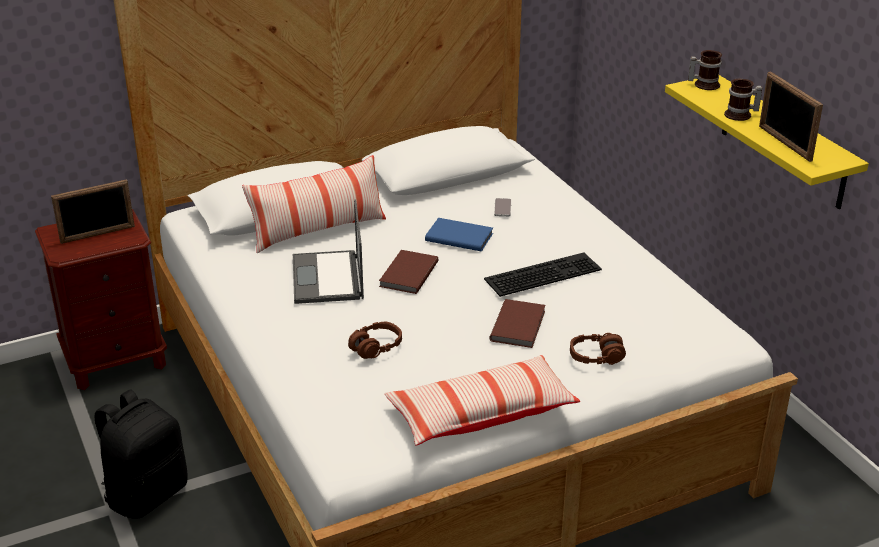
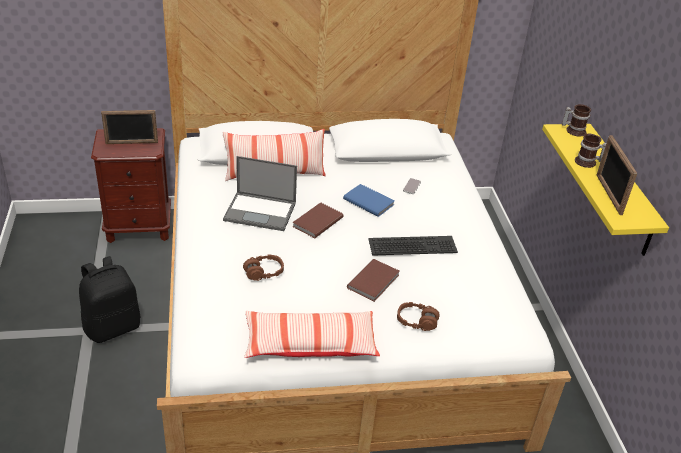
camera: 15 degrees right, 5 degrees up
(328, 278) = (261, 211): laptop -> laptop turned 90 degrees counterclockwise

